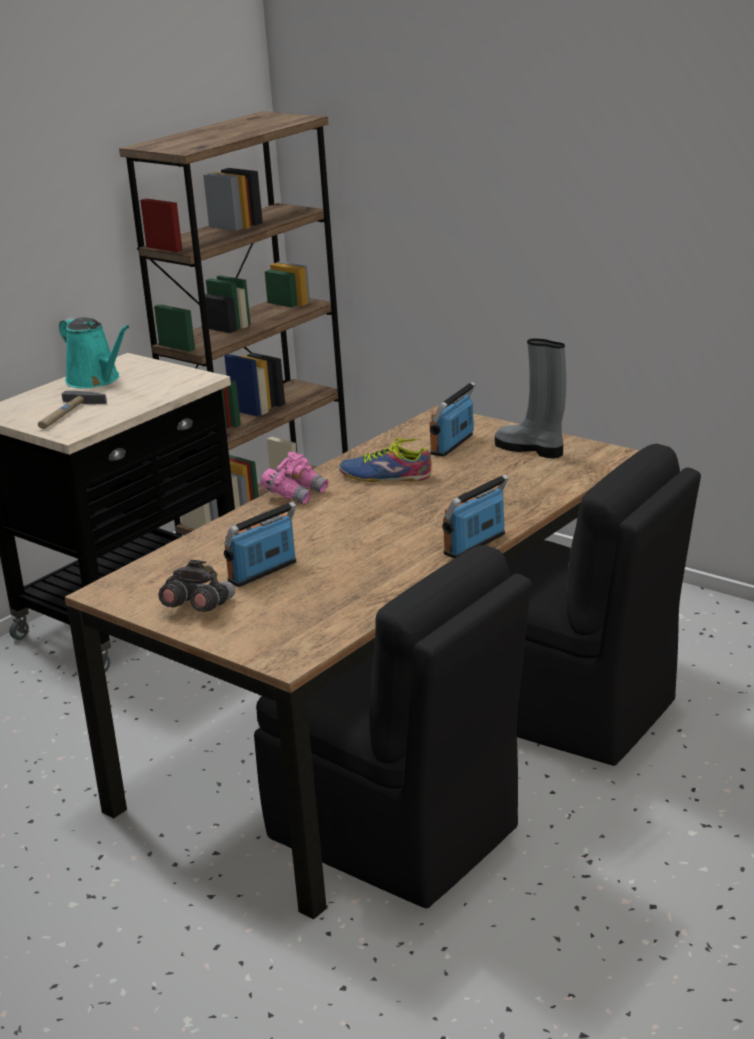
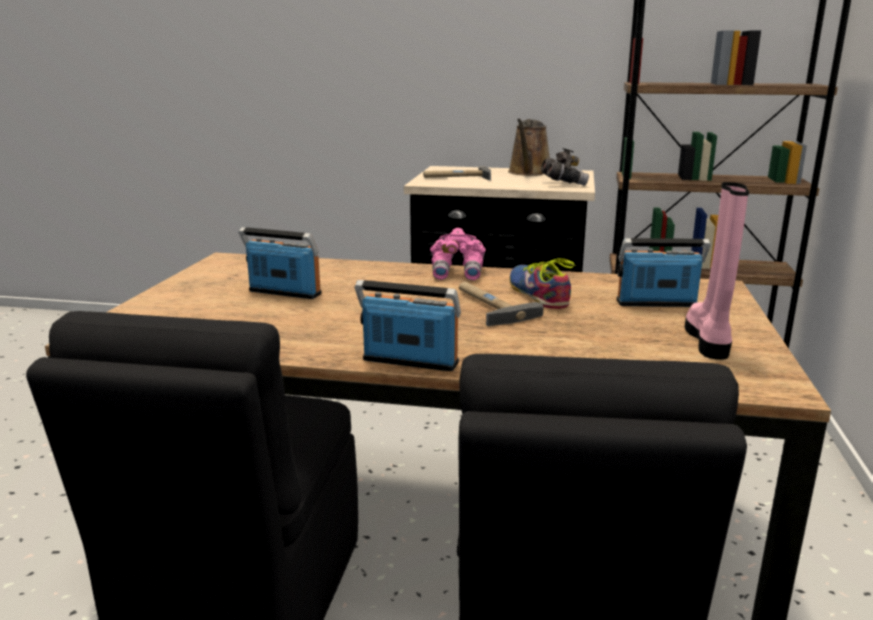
camera: 60 degrees right, 5 degrees down
(96, 380) = (529, 173): turquoise watering can -> brown watering can
(198, 608) = (203, 287): grey binoculars -> grey binoculars (563, 183)
(393, 499) = (487, 306): none -> hammer
(531, 449) = (709, 340): grey boot -> pink boot

